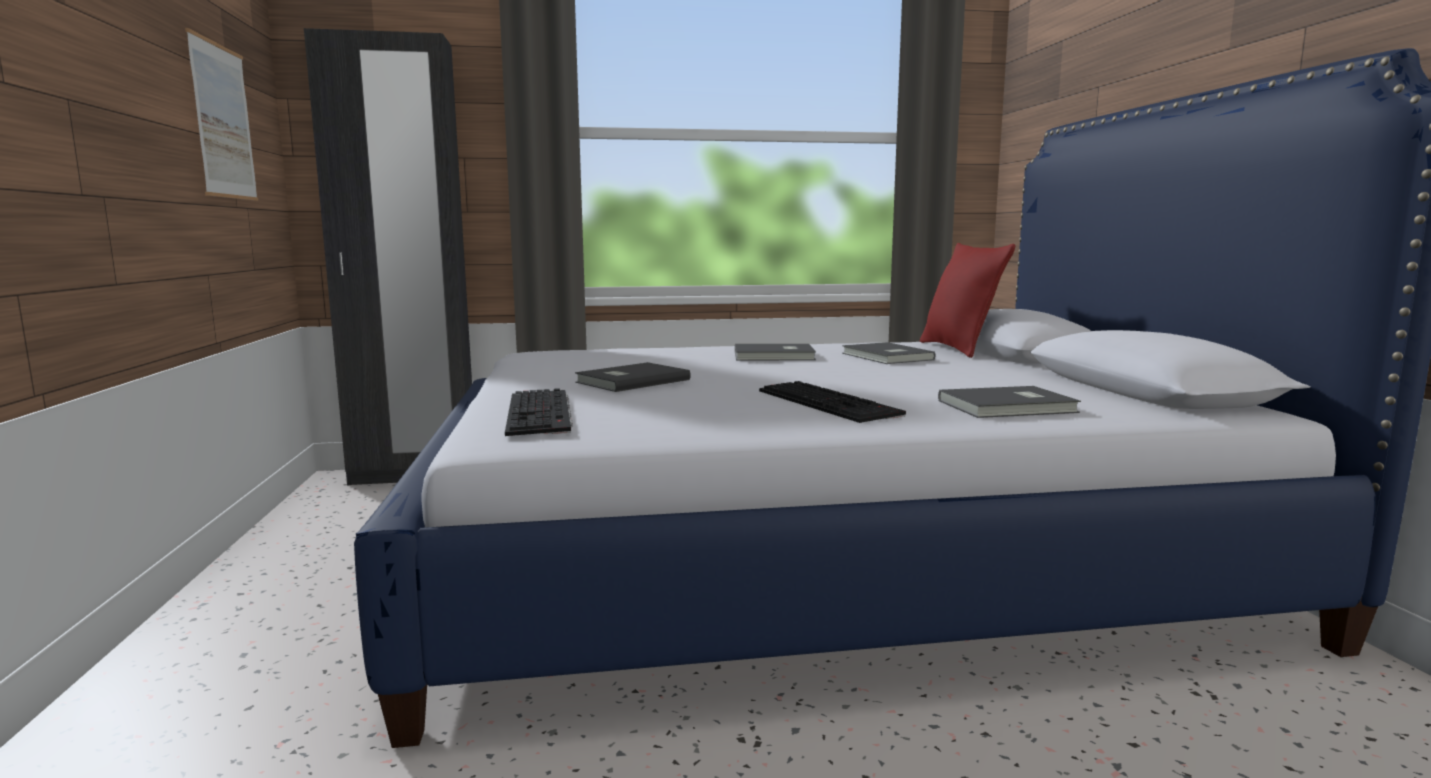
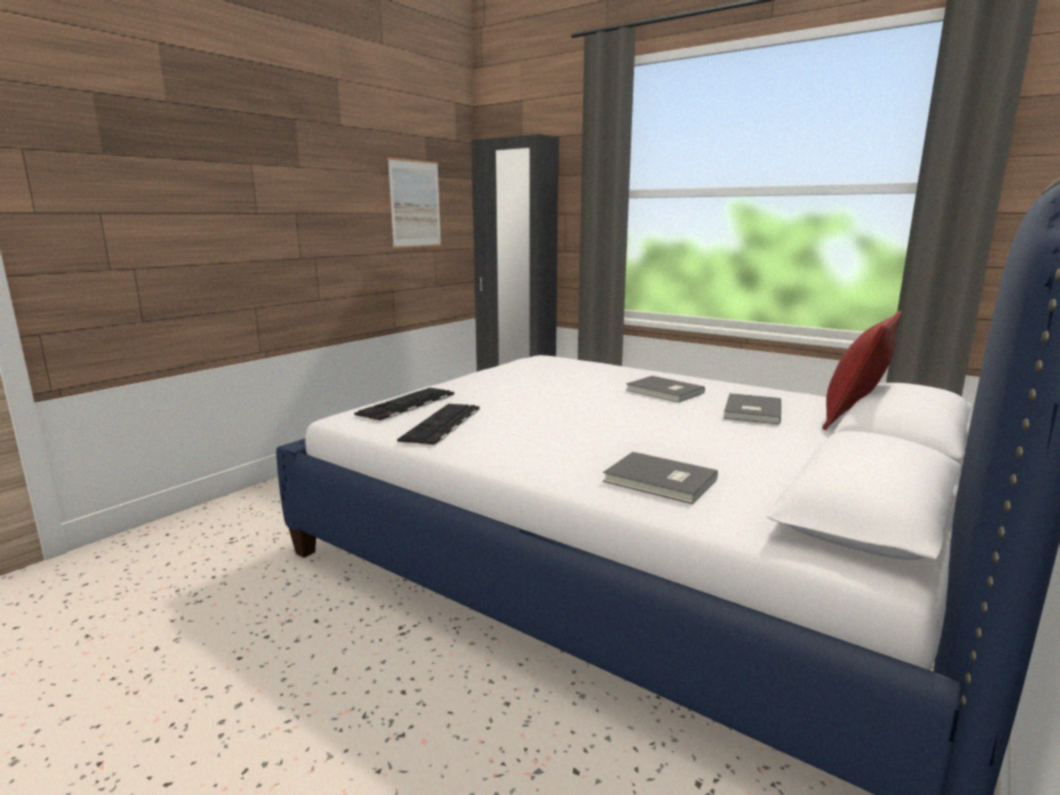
camera: 45 degrees right, 5 degrees up
(630, 381) = (514, 392): grey book -> none
(830, 403) = (557, 440): keyboard -> keyboard (442, 424)

